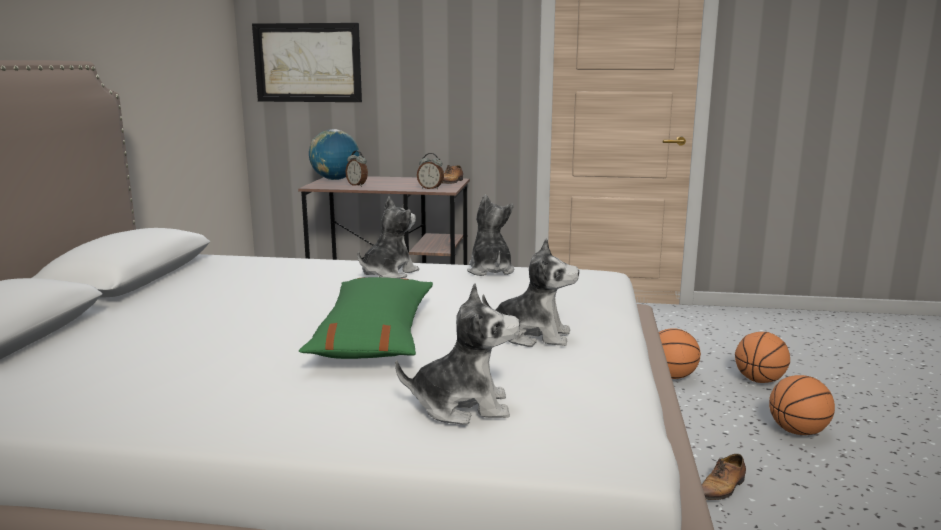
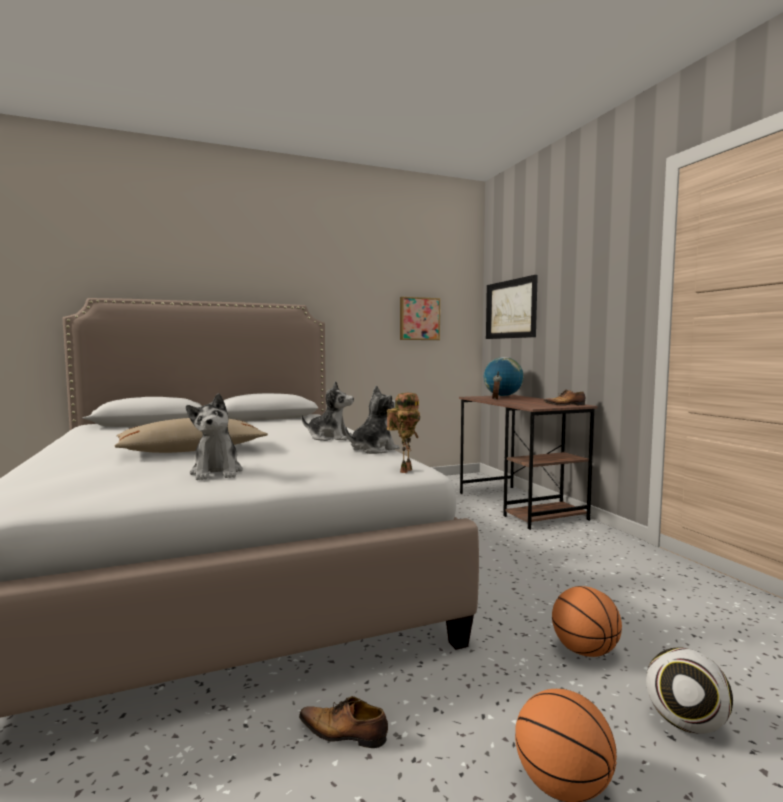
camera: 60 degrees right, 10 degrees down
(190, 75) = (419, 319): none -> picture
(374, 336) = (192, 450): green pillow -> beige pillow
(431, 188) = (528, 405): alarm clock -> none
(462, 406) = (67, 474): plush toy -> none
(598, 277) = (404, 470): none -> toy robot
(759, 381) = (686, 724): basketball -> football

